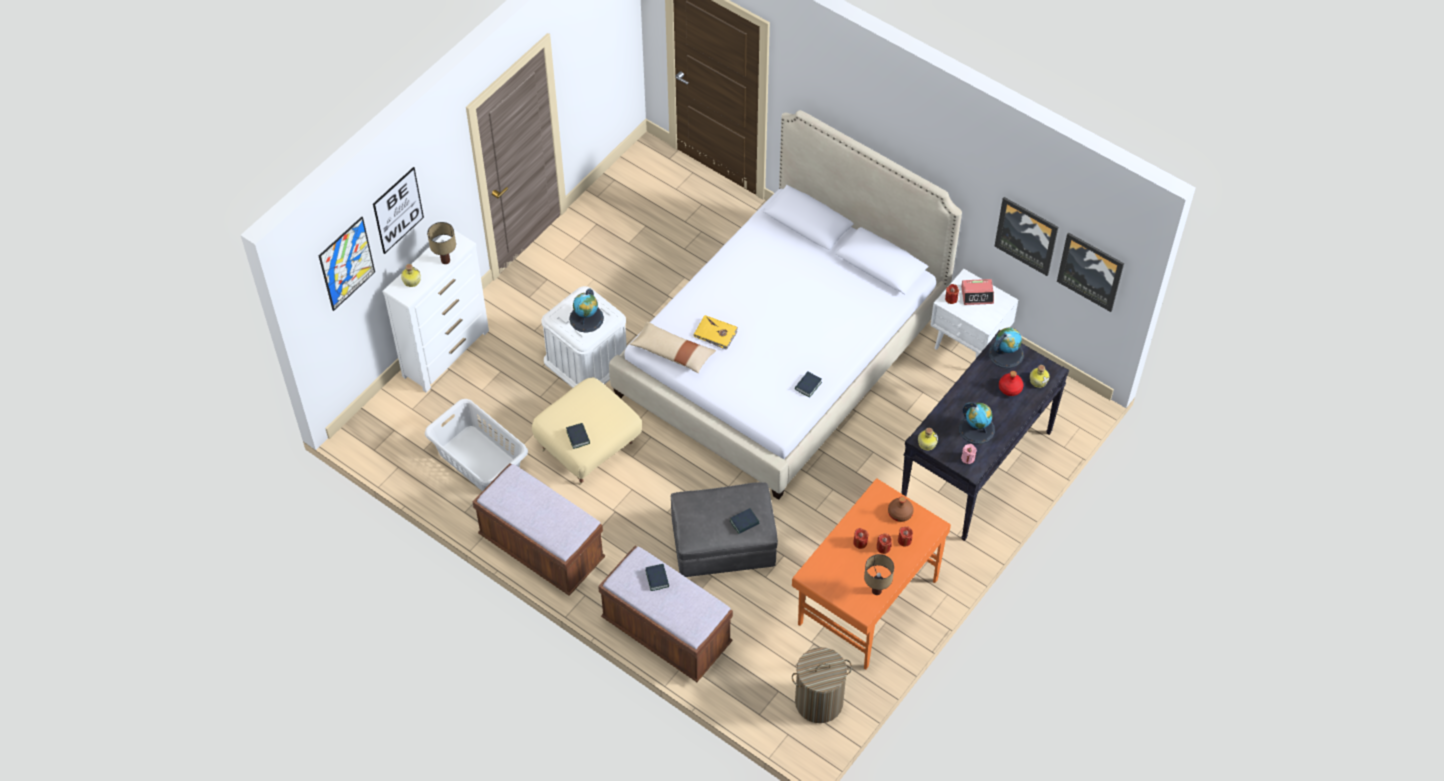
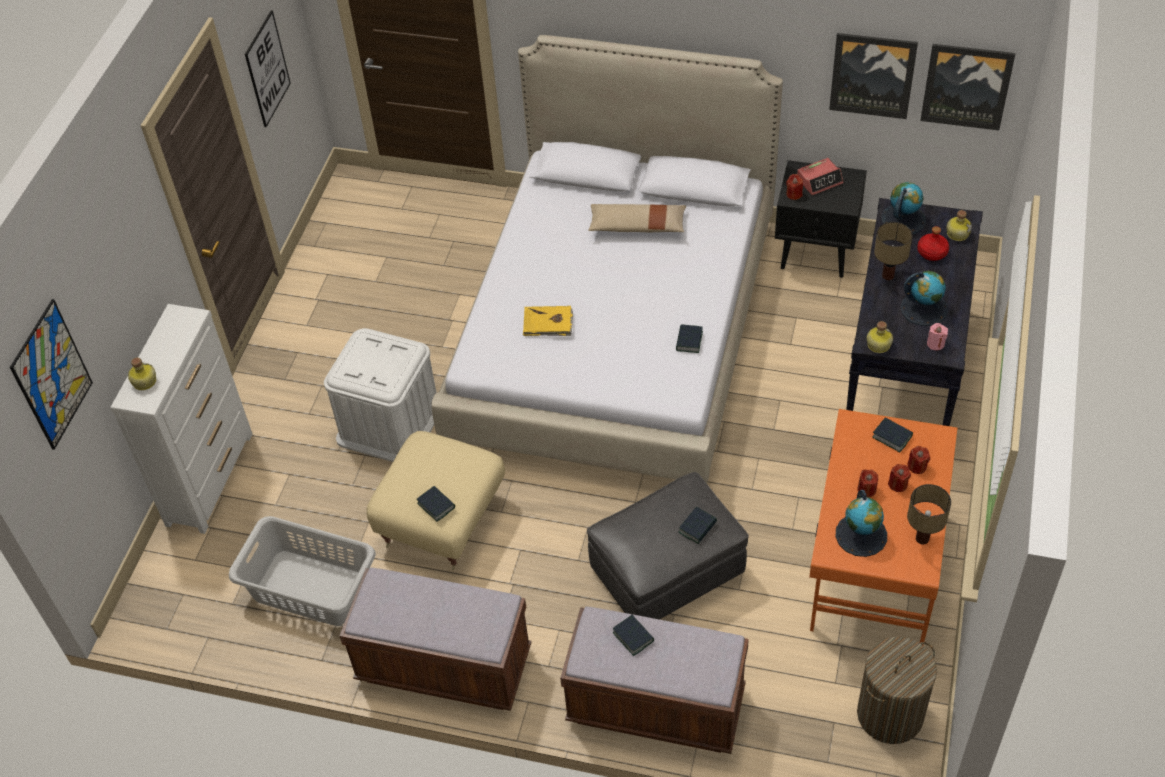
camera: 20 degrees left, 5 degrees down
(398, 210) = (97, 286): picture -> picture (267, 69)
(446, 260) = (179, 342): table lamp -> table lamp (888, 275)
(586, 318) = (381, 362): globe -> globe (861, 535)
(672, 352) = (507, 362): beige pillow -> beige pillow (637, 226)
(900, 513) = (892, 437): brown bottle -> book
(969, 346) = (817, 253): white nightstand -> black nightstand

